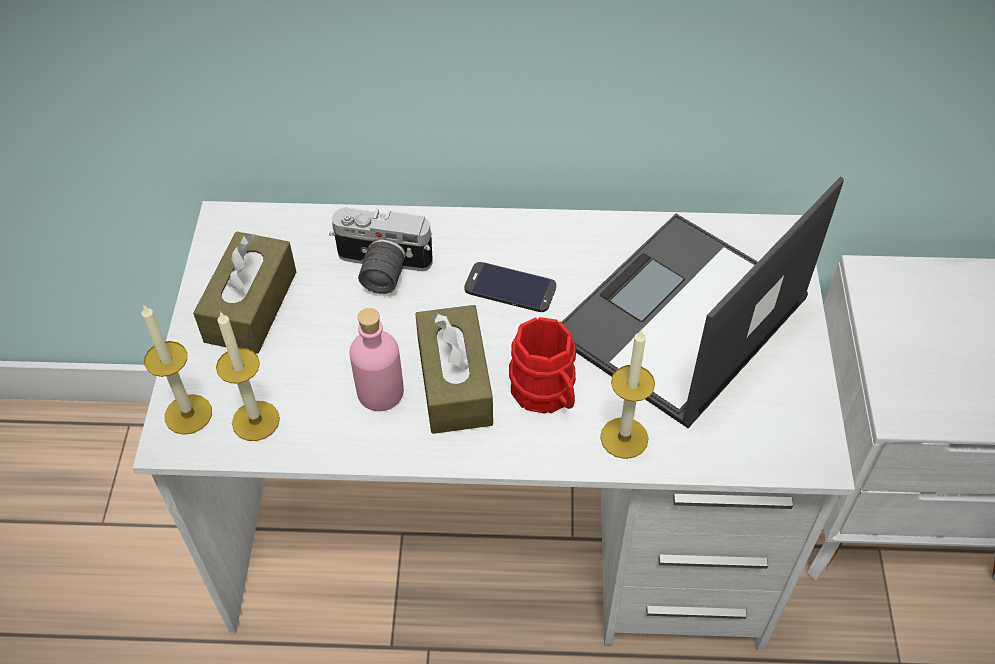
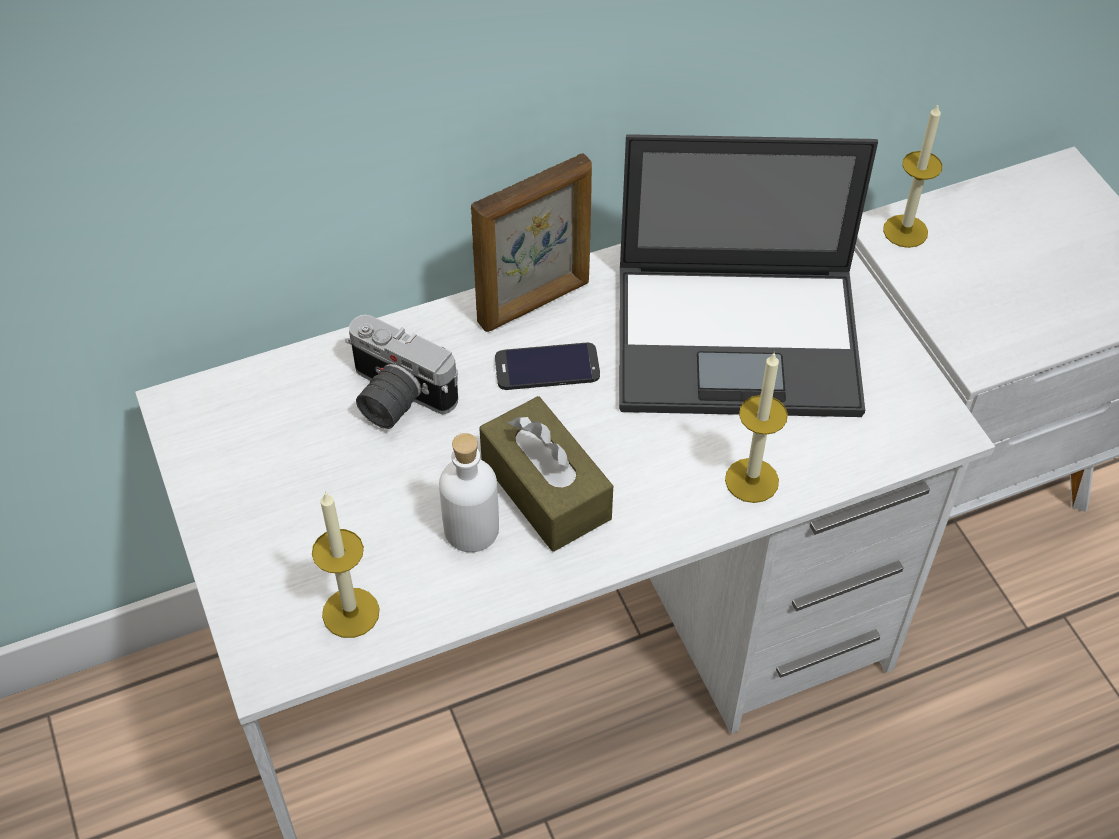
camera: 25 degrees left, 0 degrees up
(188, 414) = (268, 635): candle -> candle (905, 231)
(251, 306) = (268, 490): brown tissue box -> none
(380, 270) = (393, 398): camera -> camera turned 45 degrees clockwise
(380, 392) = (471, 529): pink bottle -> white bottle
(529, 235) = (535, 303): none -> picture frame
(546, 395) = (649, 466): red mug -> none
(679, 320) = (740, 339): laptop -> laptop turned 105 degrees counterclockwise

